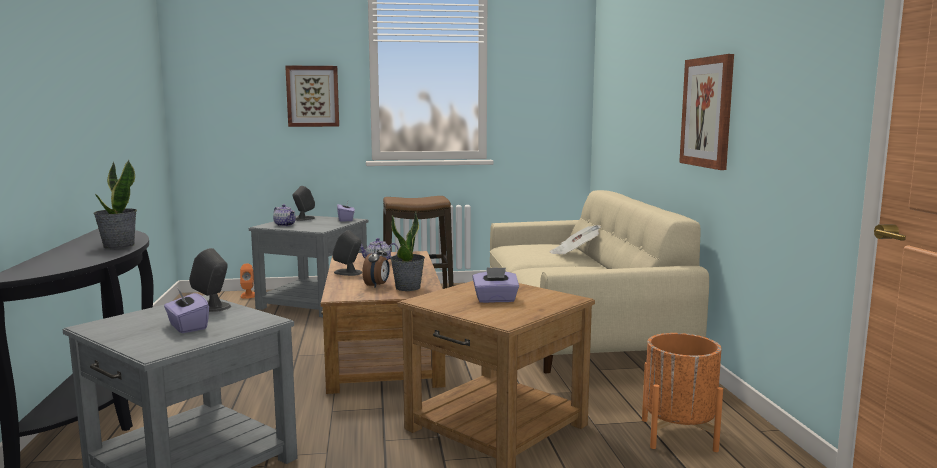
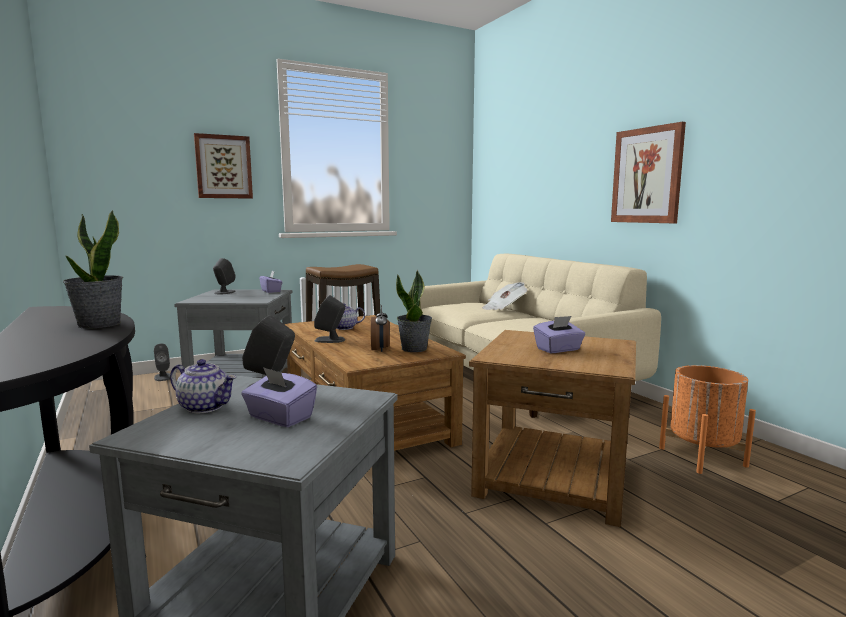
camera: 20 degrees left, 0 degrees up
(248, 295) = (163, 377): orange speaker -> grey speaker
(285, 225) = (214, 299): teapot -> teapot (206, 407)

